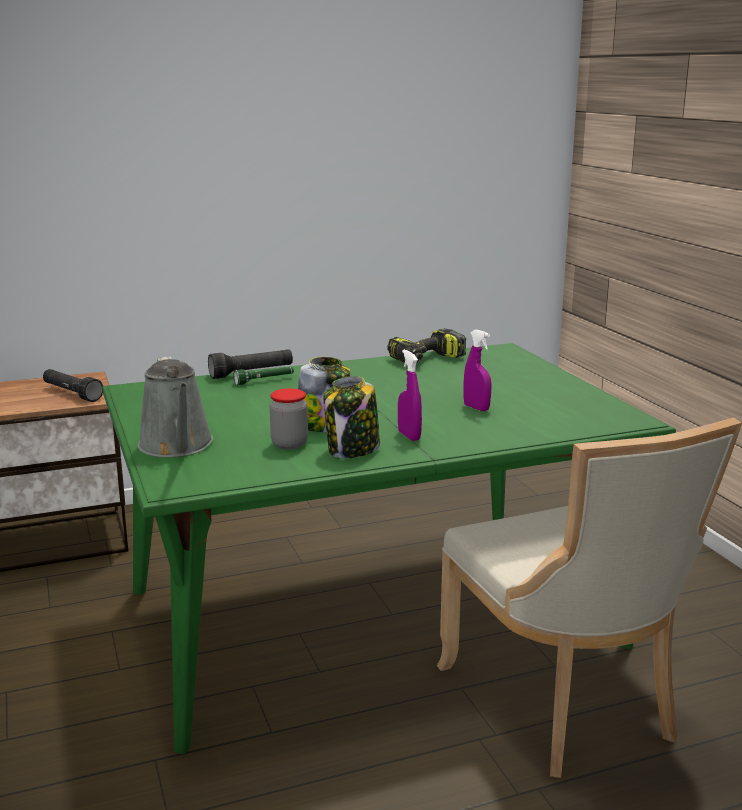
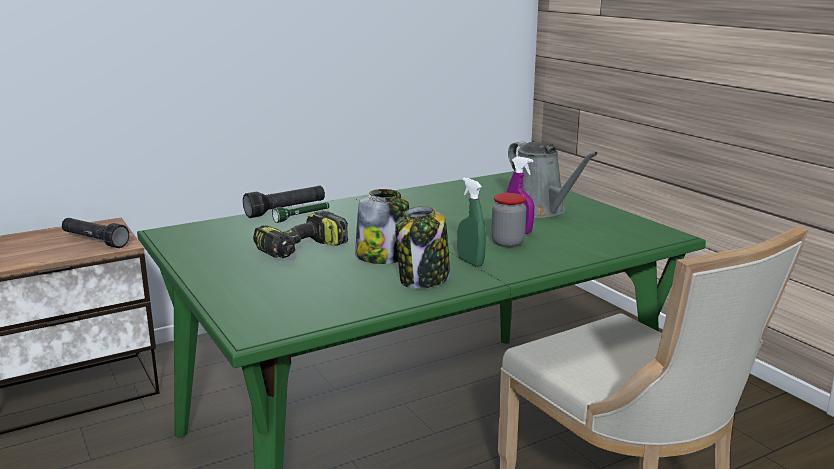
camera: 10 degrees left, 0 degrees up
(177, 446) = (243, 288): grey watering can -> grey watering can (539, 210)
(289, 444) = (357, 278): jar -> jar (507, 243)
(409, 436) = (470, 262): purple spray bottle -> green spray bottle
(427, 360) = (447, 189): power drill -> power drill (302, 250)

